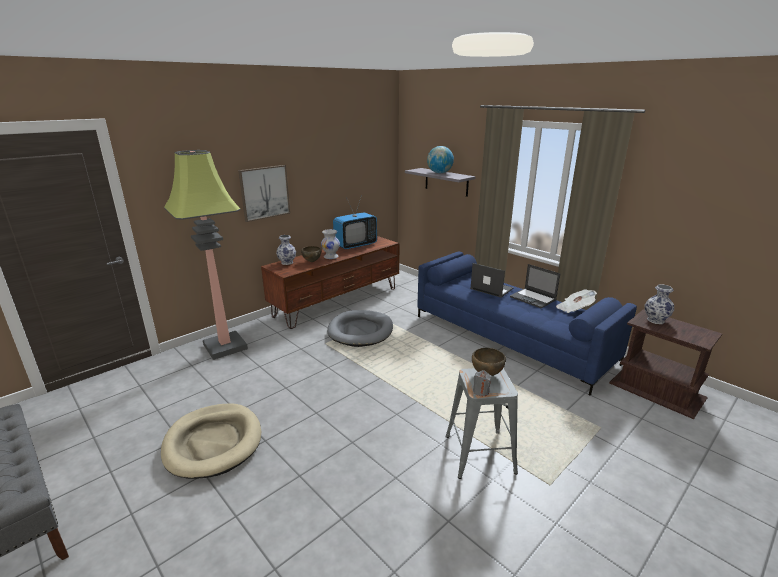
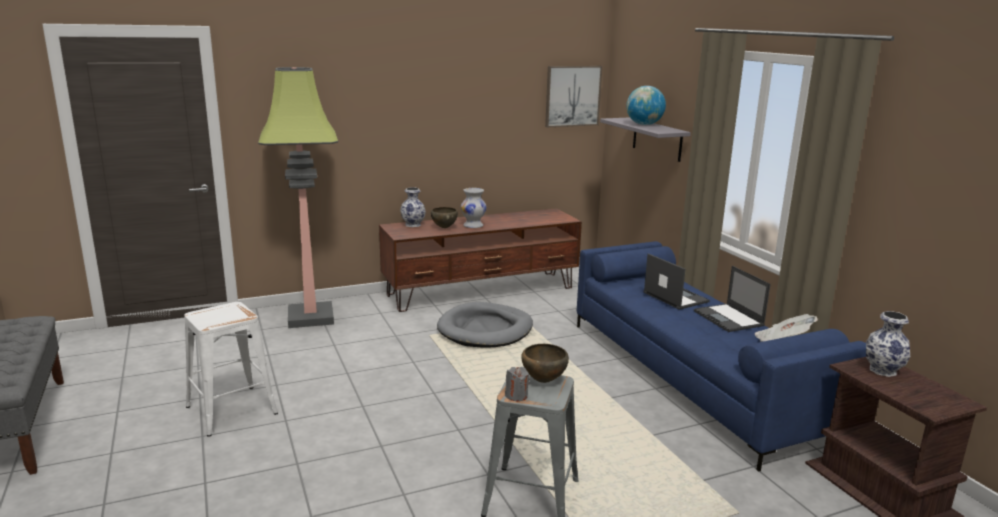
camera: 20 degrees right, 5 degrees down
(213, 442) = (231, 409): beige dog bed -> white stool
(264, 192) = (394, 129): picture -> picture (572, 96)
(355, 245) = (518, 217): television -> none

